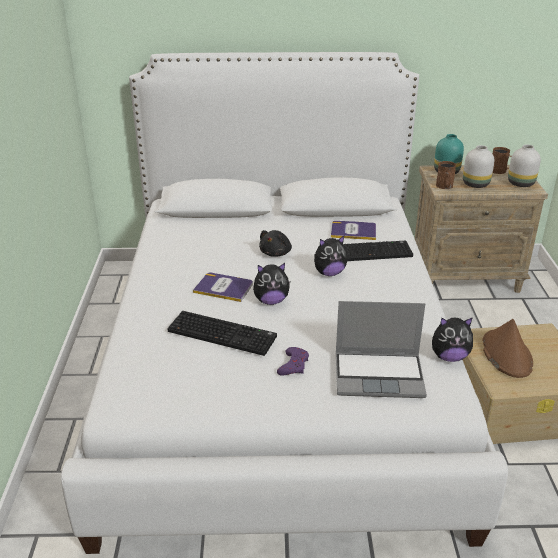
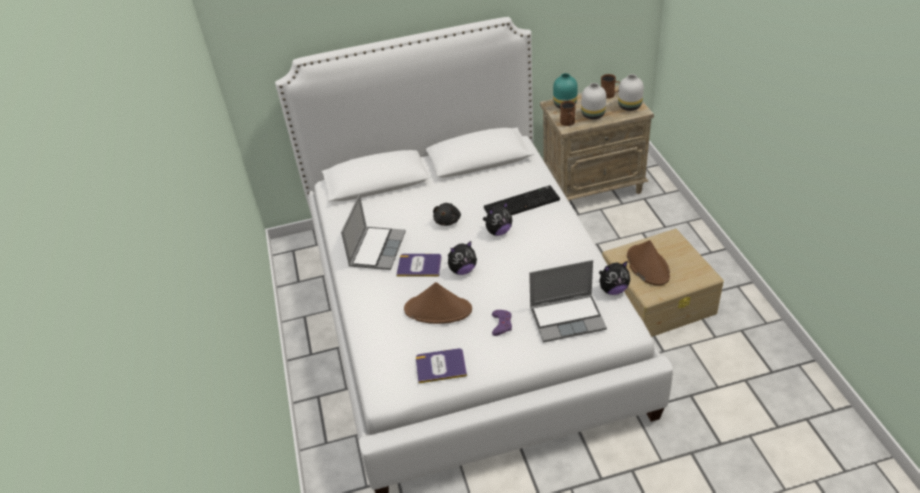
camera: 10 degrees left, 10 degrees up
(185, 264) = (377, 249): none -> laptop
(223, 333) = (438, 309): keyboard -> brown hat
(353, 231) = (503, 183): book -> book (441, 366)

